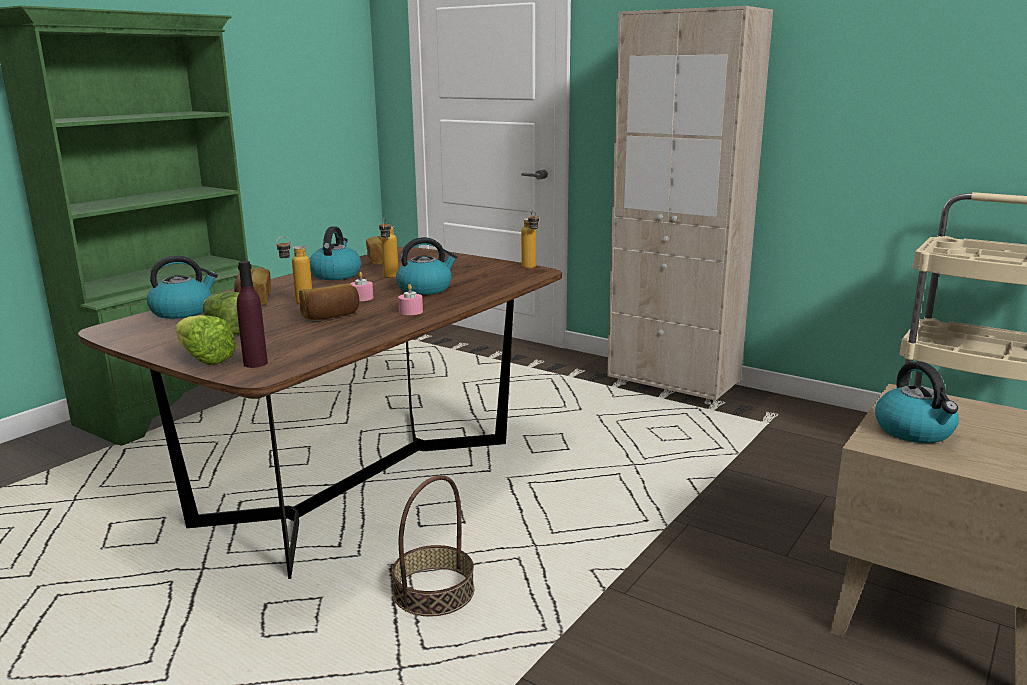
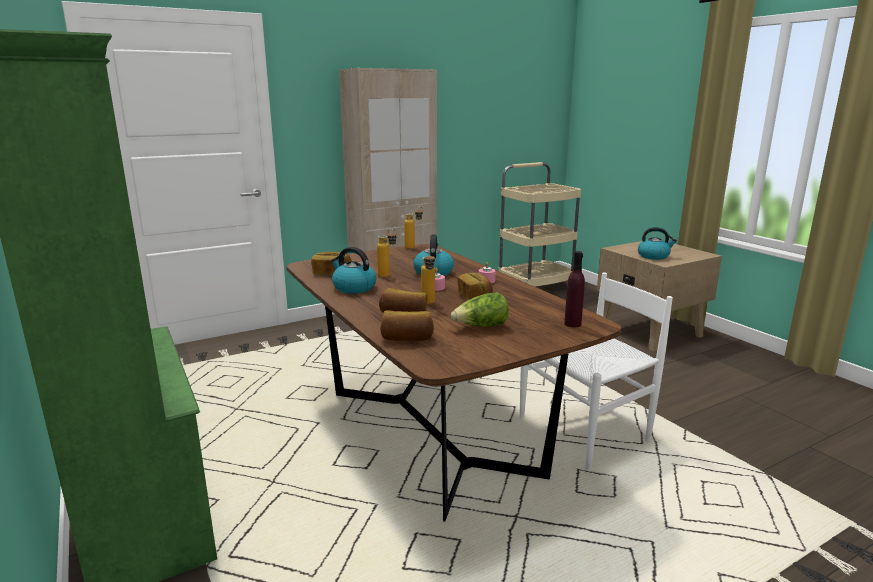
camera: 65 degrees left, 0 degrees up
(183, 311) = (407, 338): kettle -> bread
(202, 357) = (548, 337): lettuce -> none
(434, 592) = (586, 431): basket -> white chair

